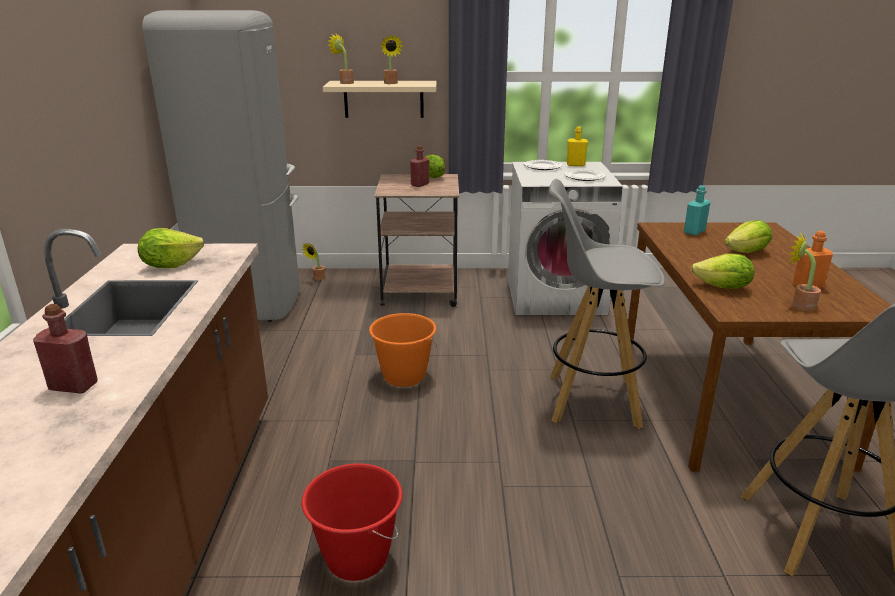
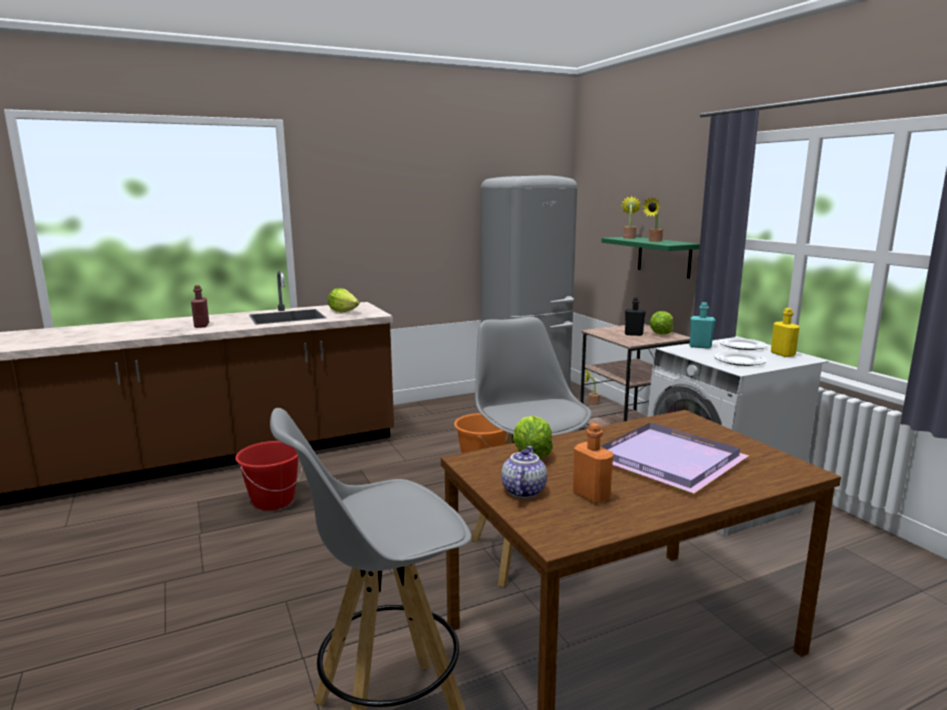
camera: 65 degrees right, 10 degrees down
(383, 99) = (664, 256): beige shelf -> green shelf
(420, 184) = (633, 334): red bottle -> black bottle
(694, 232) = (698, 434): turquoise bottle -> turquoise bottle (700, 346)
(746, 252) = (668, 462): lettuce -> purple tray
(798, 305) = (522, 491): potted plant -> teapot

